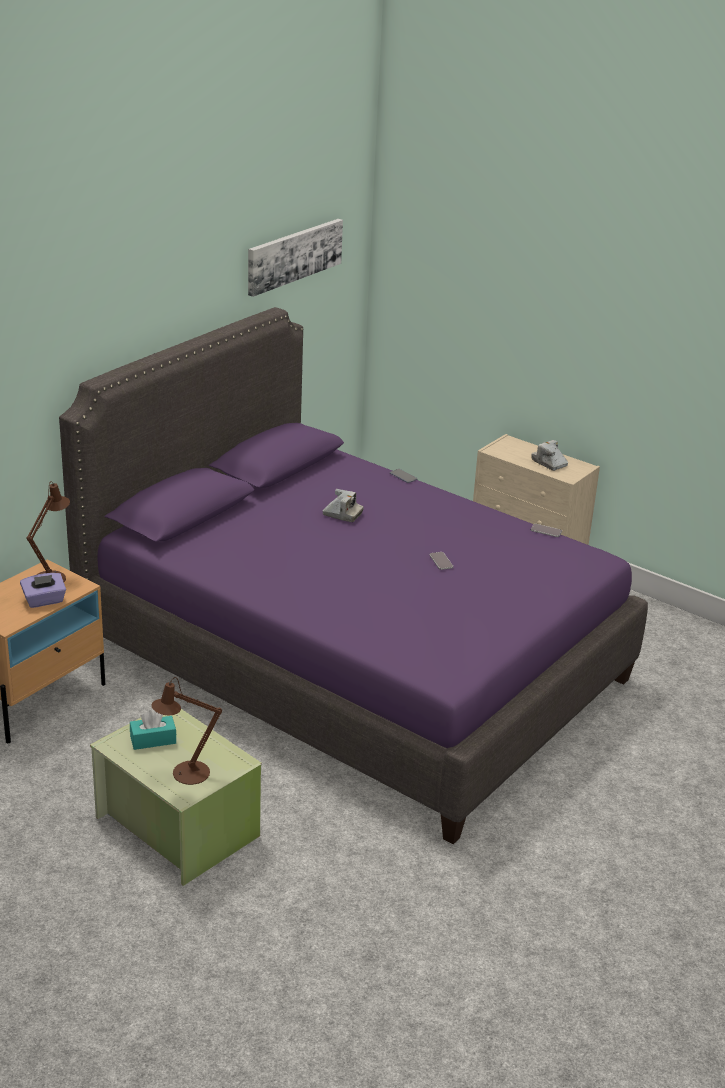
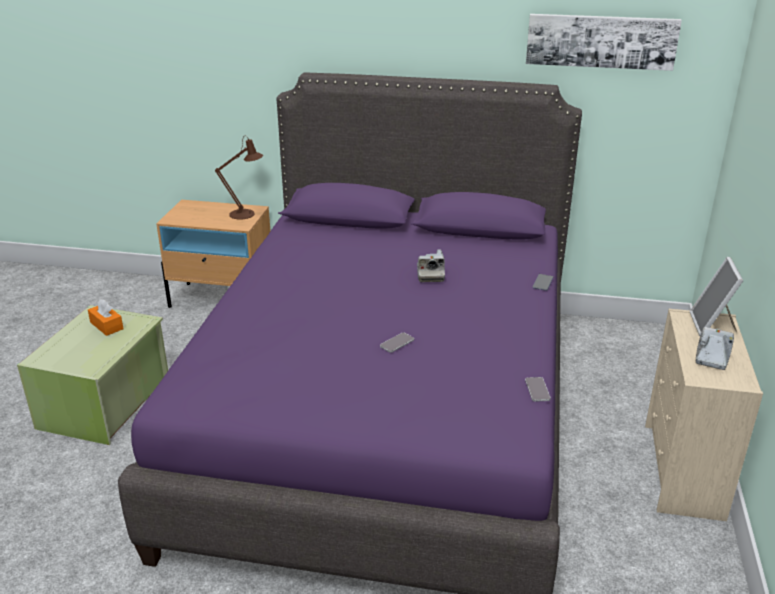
camera: 65 degrees right, 0 degrees up
(44, 601) = (211, 221): purple tissue box -> none
(153, 740) = (106, 325): turquoise tissue box -> orange tissue box
(185, 774) = (67, 351): brown table lamp -> none
(513, 446) = (712, 326): none -> picture frame

